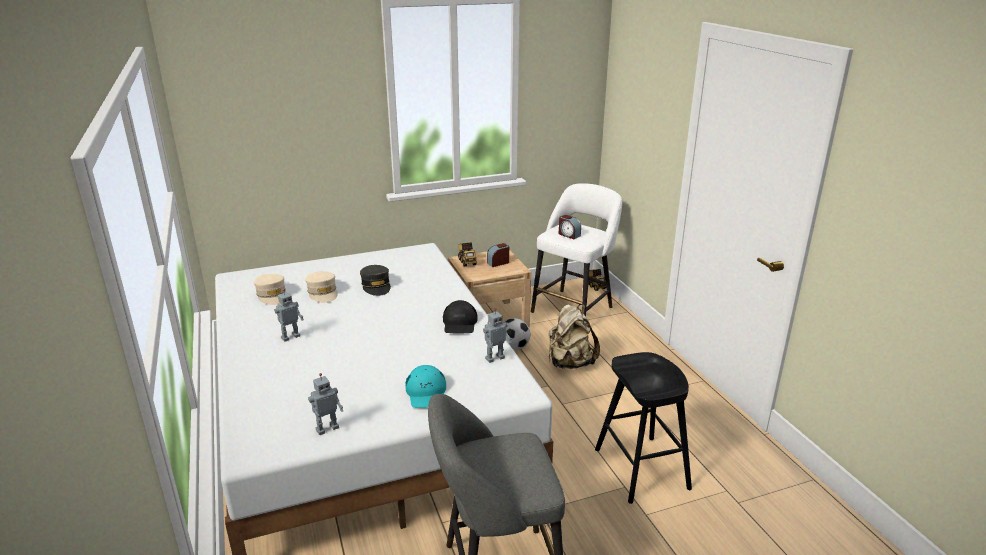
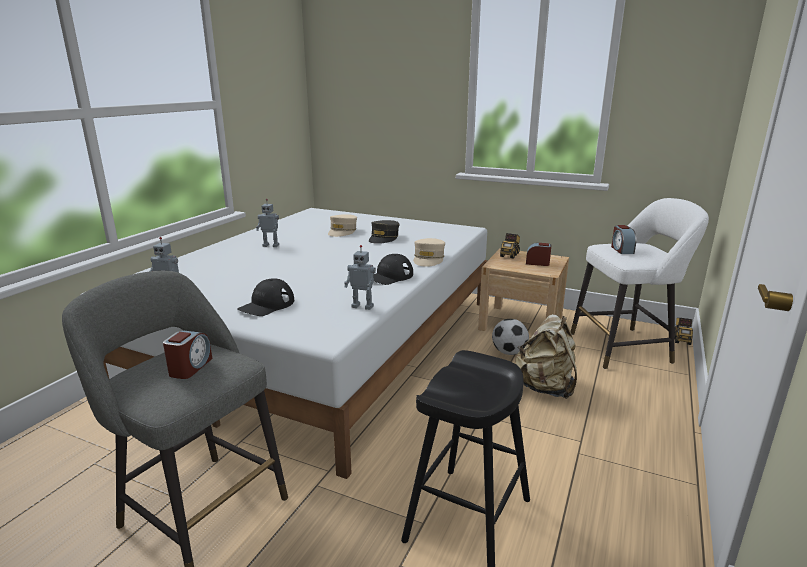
camera: 45 degrees right, 5 degrees down
(272, 295) = (312, 224): beige cap -> beige cap (428, 259)
(426, 393) = (267, 305): turquoise cap -> black cap
(509, 460) = (190, 367): none -> alarm clock

